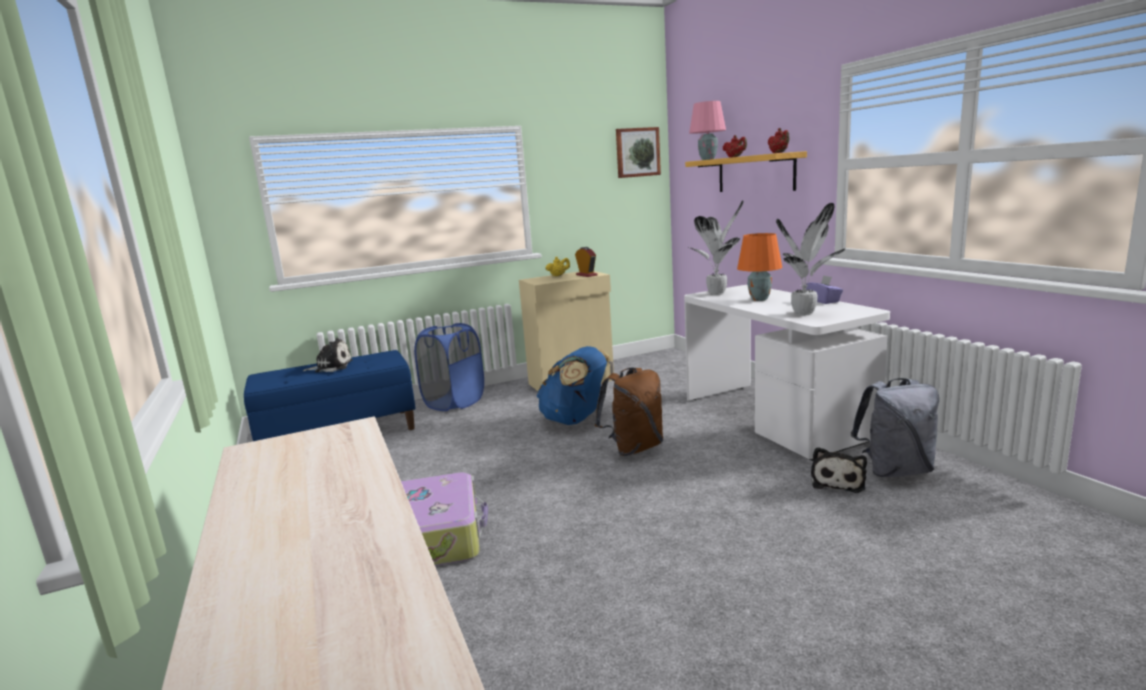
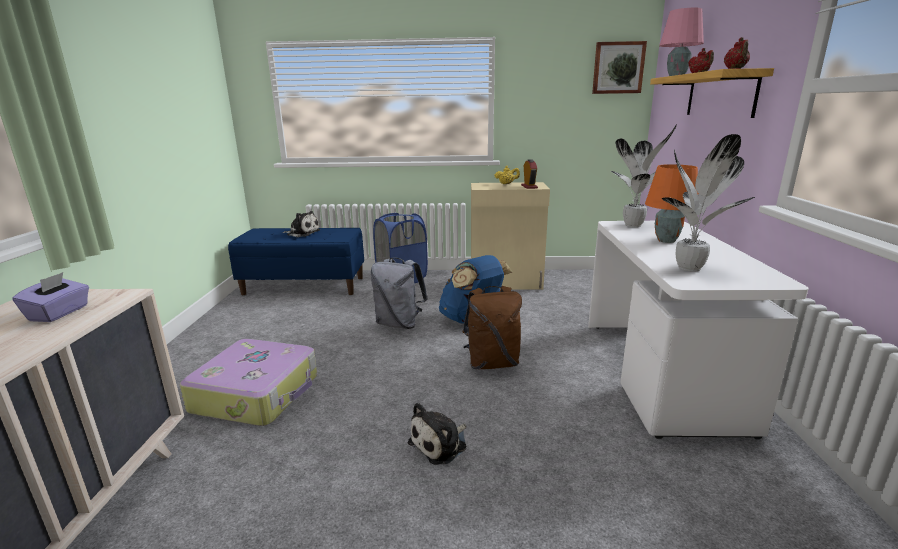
camera: 25 degrees right, 5 degrees up
(824, 301) = (738, 257): purple tissue box -> purple tissue box (59, 313)
(837, 481) = (662, 475): plush toy -> plush toy (440, 444)
(895, 470) = (750, 488): grey backpack -> grey backpack (399, 324)

